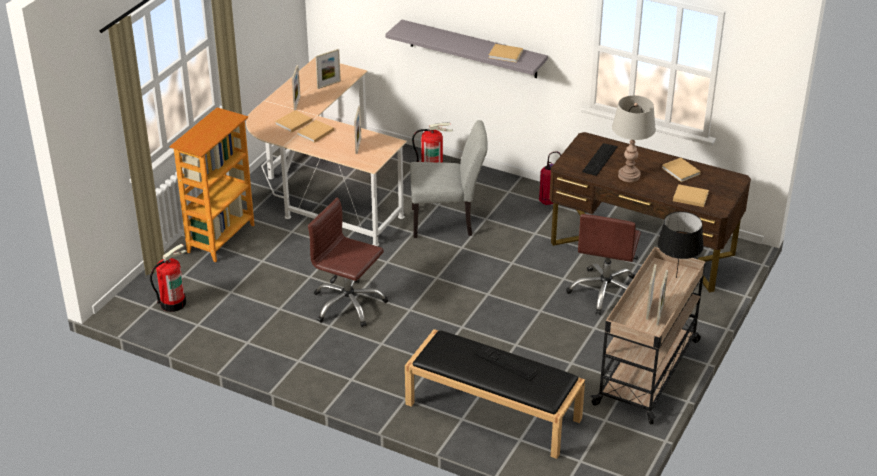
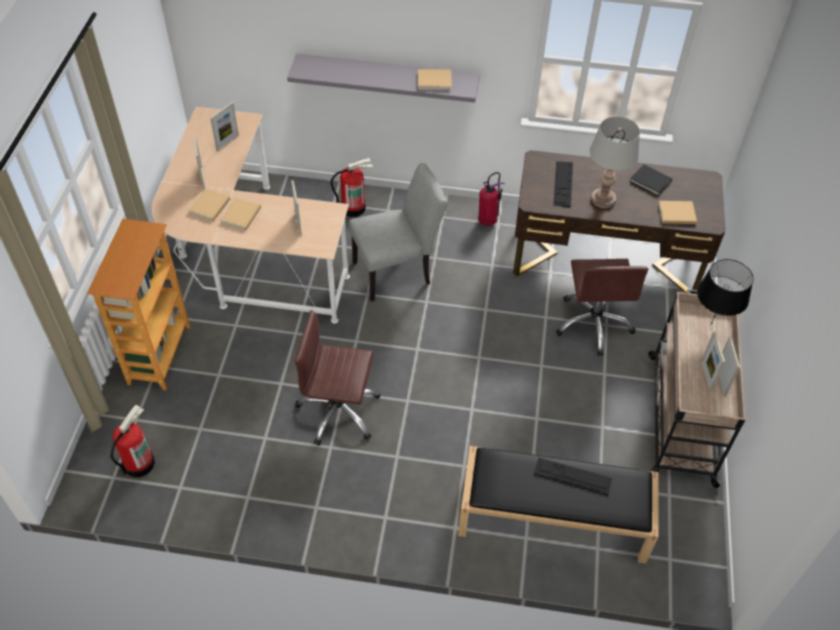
camera: 20 degrees left, 15 degrees up
(681, 171) = (651, 181): beige book -> black book

